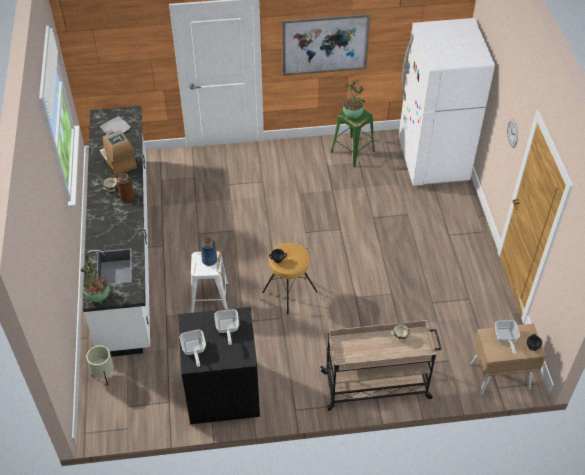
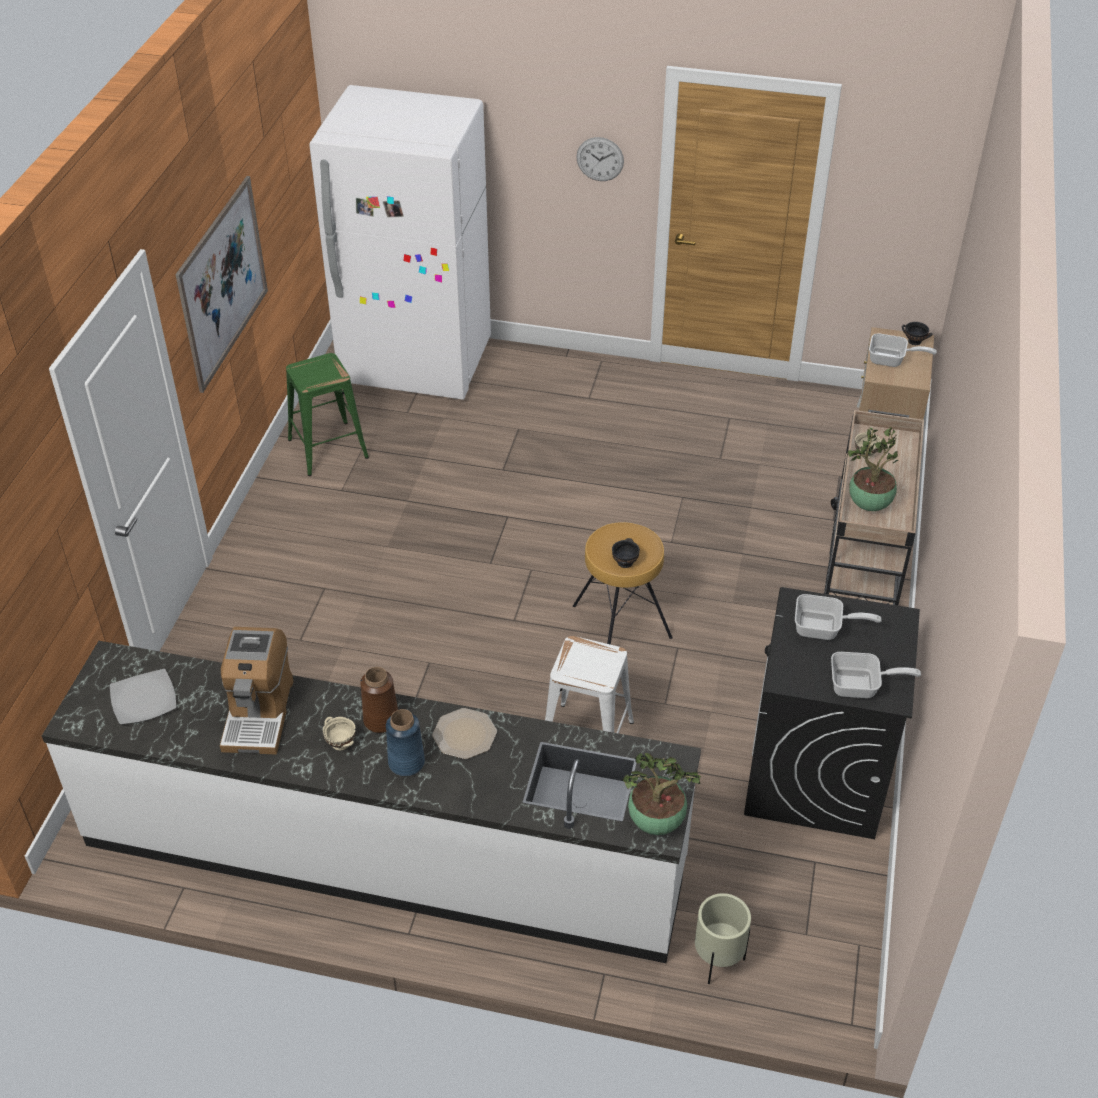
camera: 70 degrees left, 5 degrees down
(118, 161) = (258, 713): coffee machine -> coffee machine turned 75 degrees counterclockwise
(127, 224) = (465, 735): none -> plate
(209, 260) = (584, 656): blue vase -> blue vase (406, 762)
(352, 115) = (316, 376): potted plant -> potted plant (868, 505)

